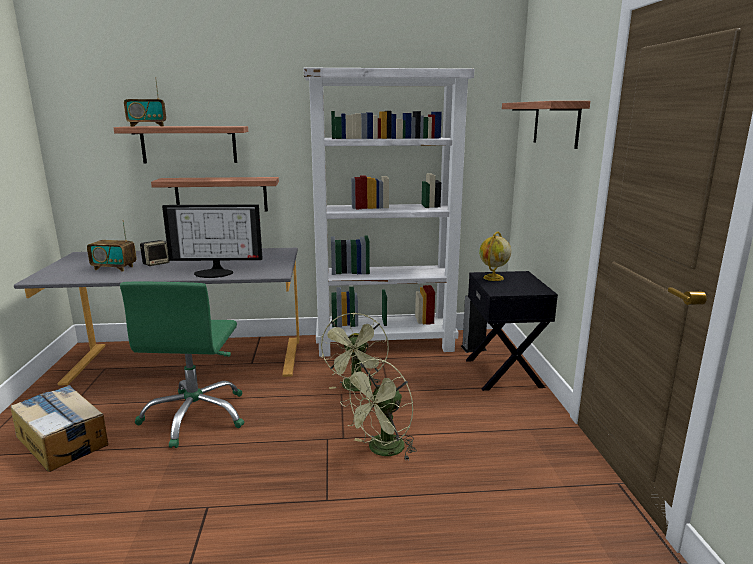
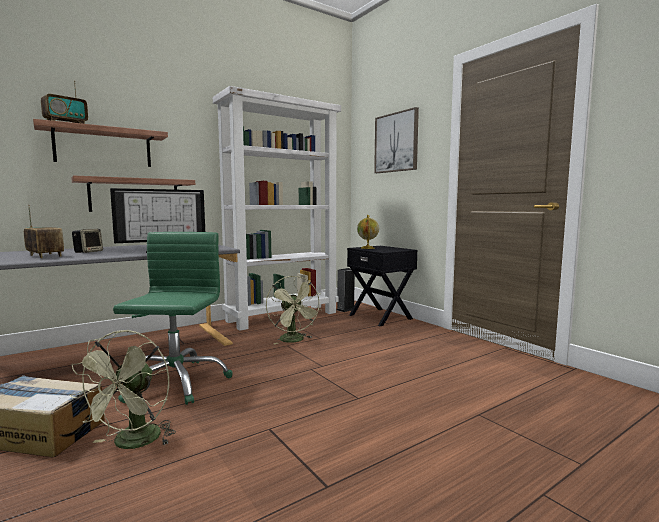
camera: 30 degrees left, 10 degrees down
(114, 268) = (45, 256): radio -> radio turned 120 degrees counterclockwise
(196, 416) = (175, 382): green office chair -> green office chair turned 150 degrees counterclockwise
(382, 451) = (359, 365): green fan -> green fan (132, 444)
(556, 123) = (396, 142): shelf -> picture

